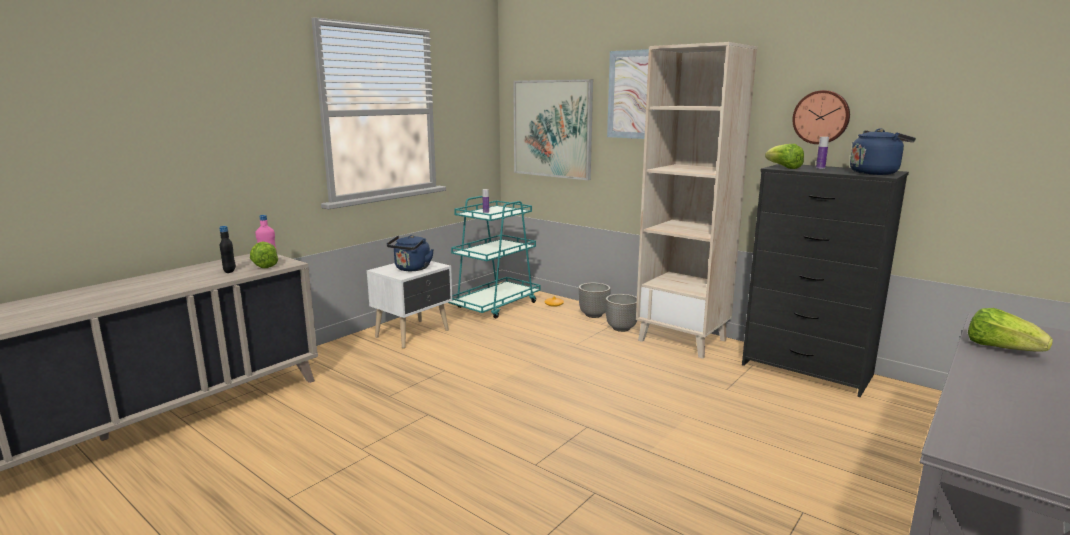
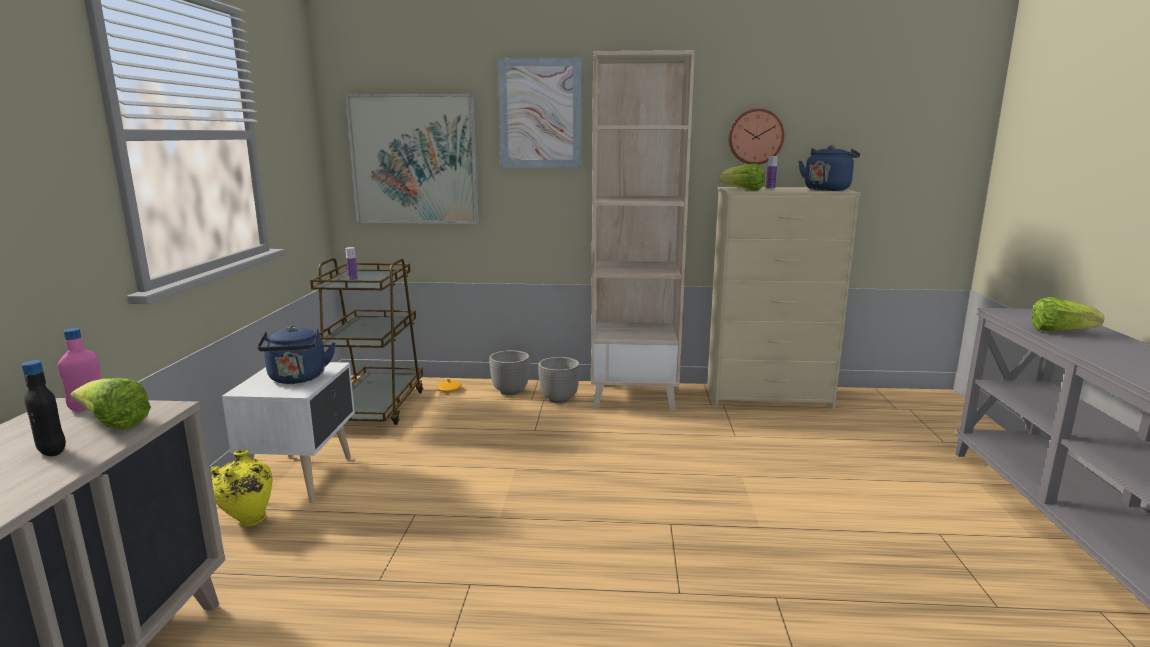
camera: 35 degrees left, 0 degrees up
(365, 348) = (247, 522): none -> yellow vase
(495, 305) = (375, 408): turquoise cart -> brown cart
(807, 370) = (769, 397): black dresser -> beige dresser

